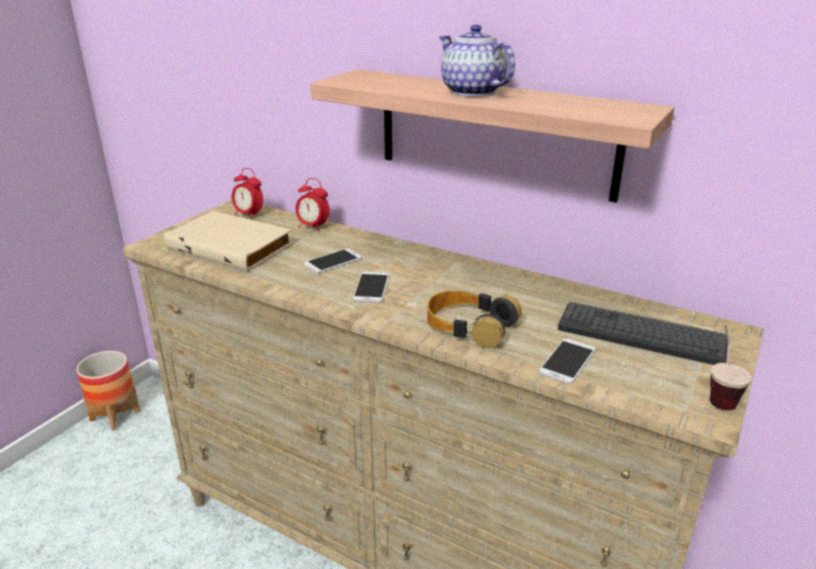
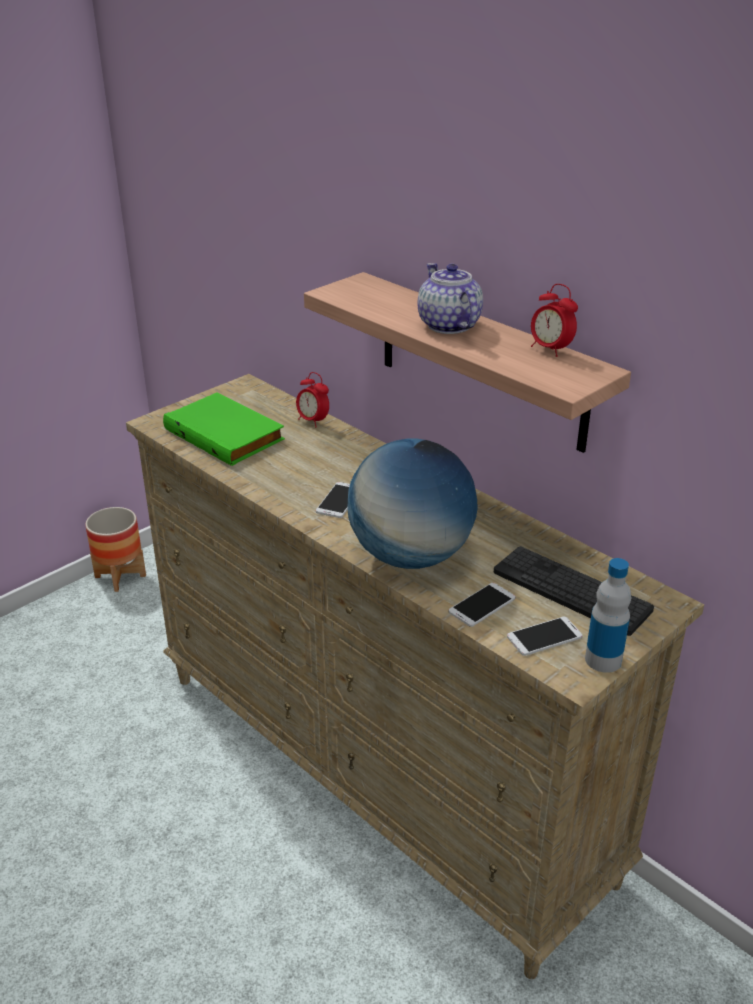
camera: 15 degrees right, 5 degrees up
(232, 246) = (226, 434): beige book -> green book
(249, 215) = (255, 398): alarm clock -> alarm clock (550, 349)
(333, 261) = (315, 465): phone -> phone (544, 637)
(469, 326) = (410, 556): headphones -> globe
(719, 394) = (603, 660): cup -> bottle

